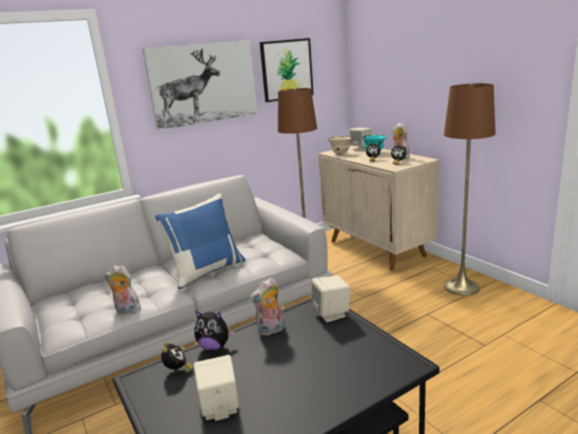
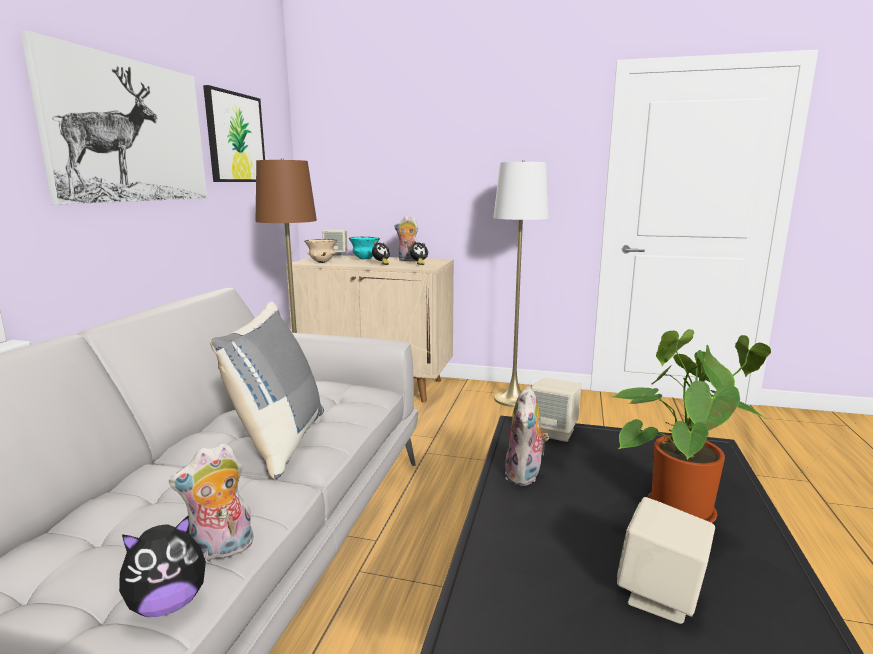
camera: 45 degrees left, 5 degrees down
(177, 370) = (506, 587): alarm clock -> none
(206, 271) = (279, 441): blue pillow -> grey pillow
(214, 346) = (492, 527): plush toy -> plush toy (168, 604)
(309, 381) = (677, 507): none -> potted plant
(461, 287) = (513, 399): brown floor lamp -> white floor lamp

